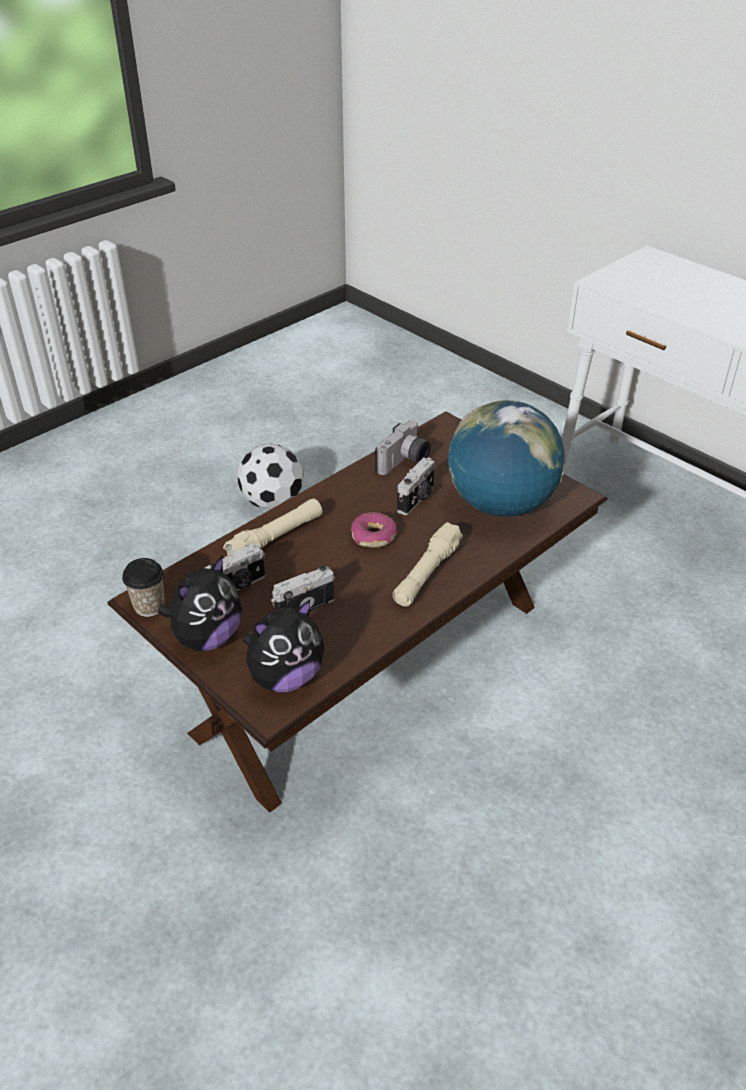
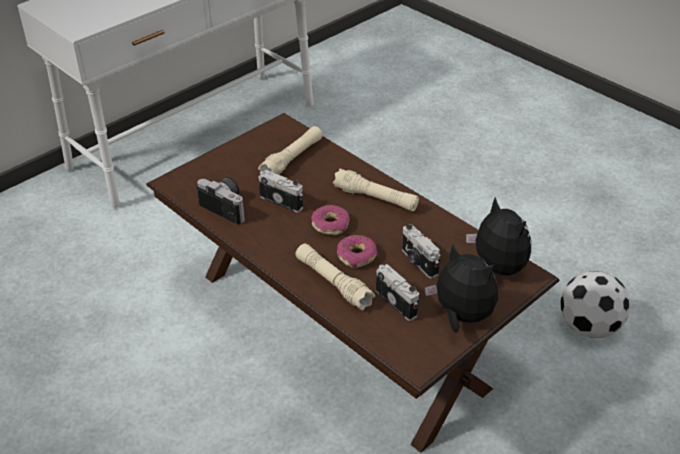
camera: 90 degrees left, 0 degrees up
(149, 606) = (427, 358): cup -> none
(273, 501) = (94, 411): football -> football (588, 327)
(318, 556) = (357, 256): none -> donut
(501, 505) = (292, 159): globe -> beige flashlight

